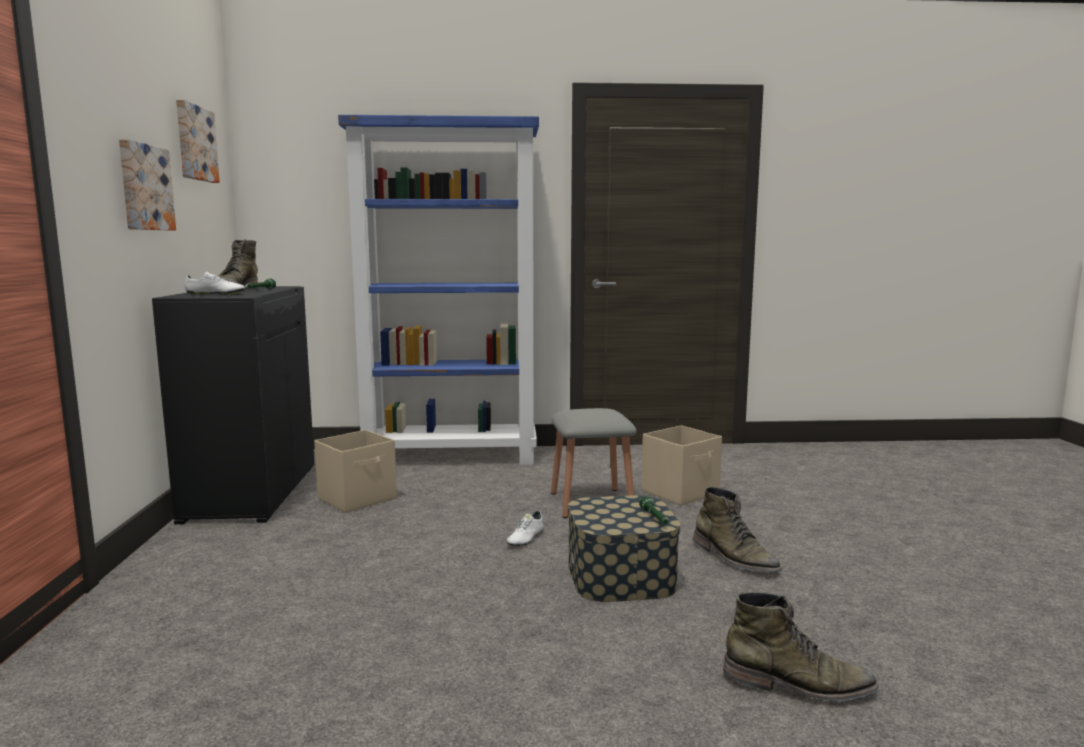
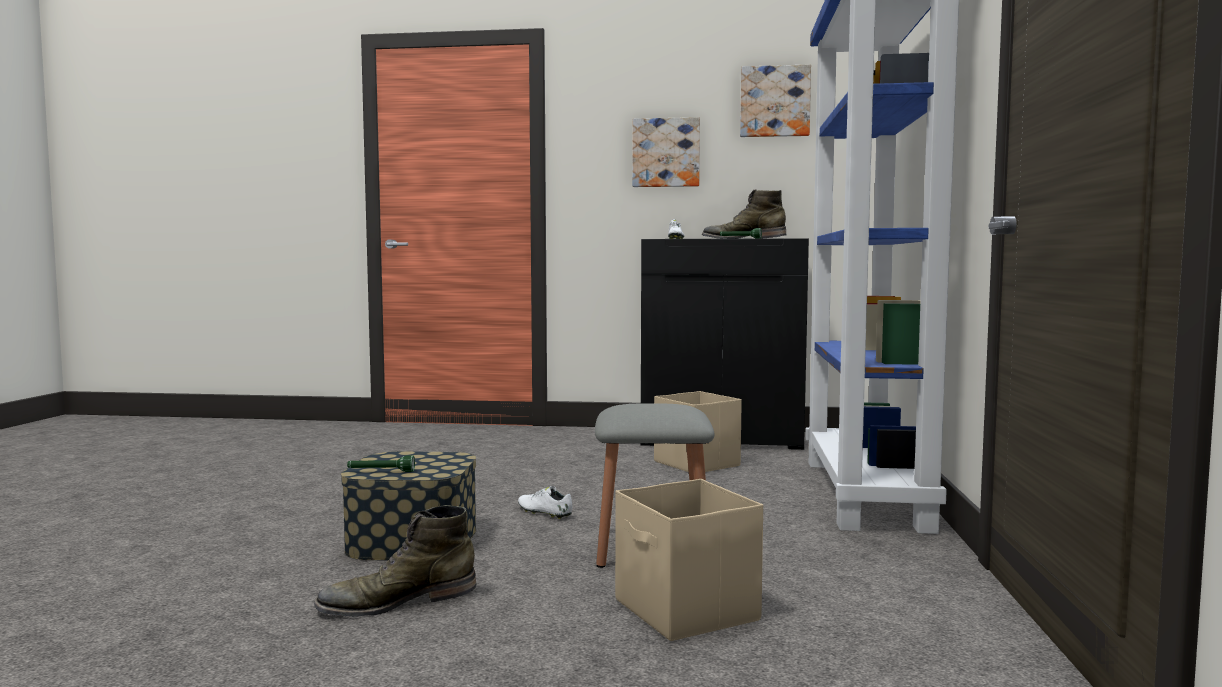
camera: 100 degrees right, 5 degrees down
(798, 685) = (129, 576): green boot -> none

